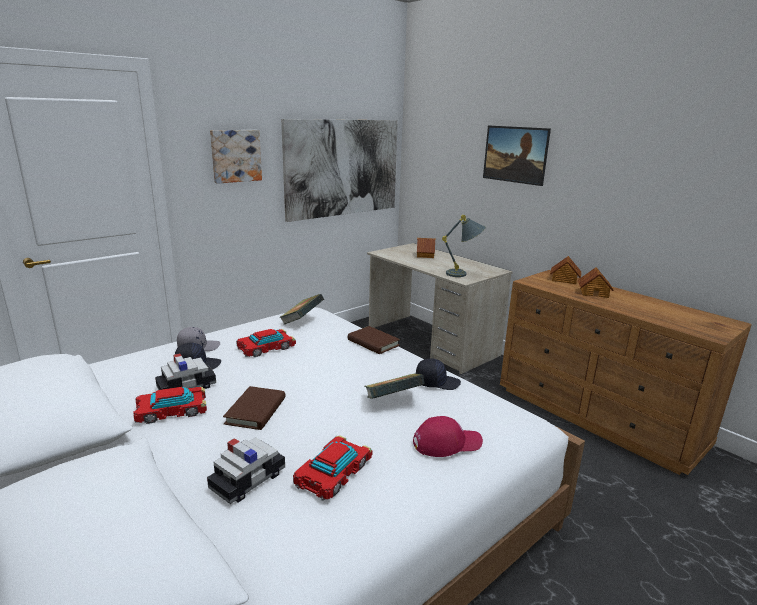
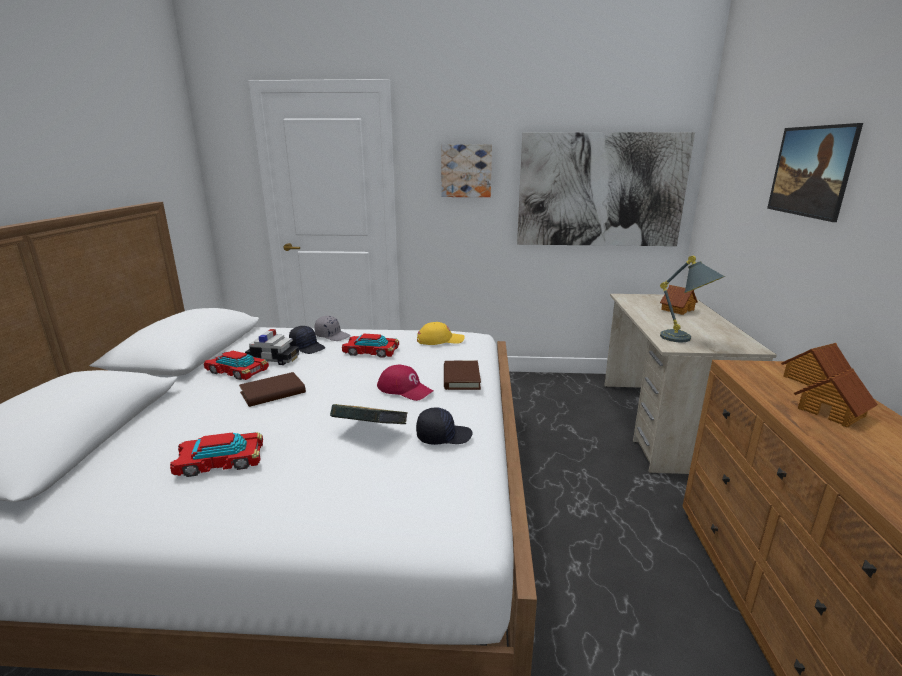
camera: 45 degrees right, 0 degrees up
(248, 480) = (177, 435): toy car -> none
(302, 321) = (440, 340): book -> yellow cap
(437, 382) = (443, 436): black cap -> black cap turned 60 degrees counterclockwise
(446, 443) = (335, 491): red cap -> red cap (405, 389)

